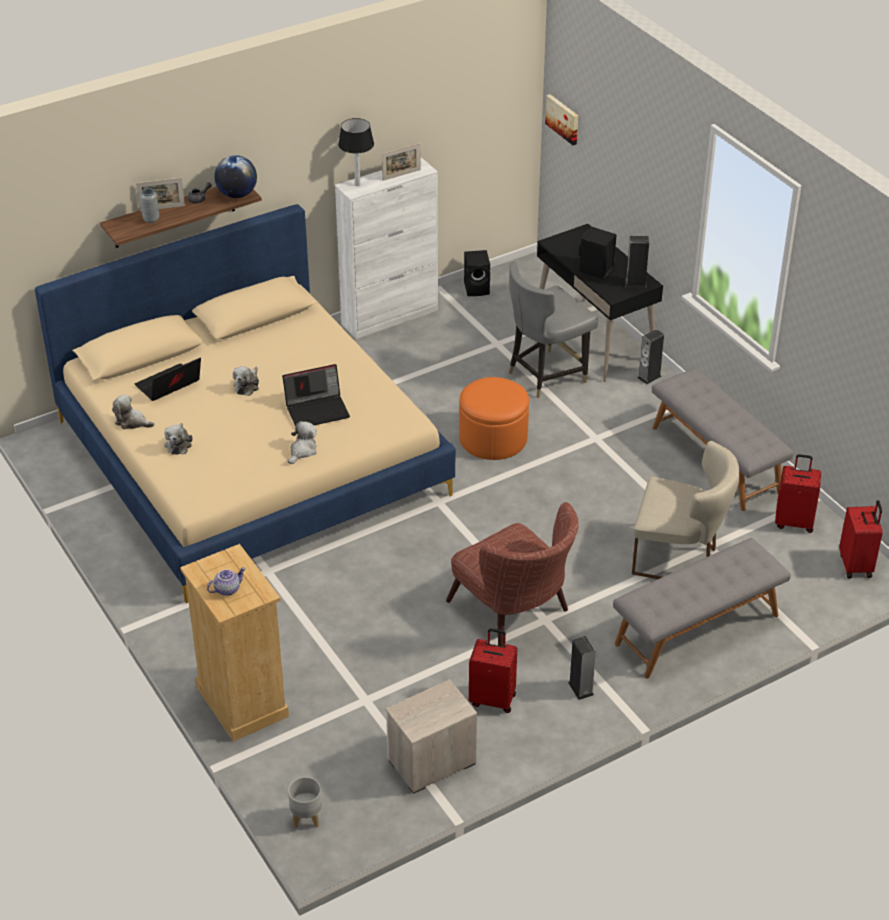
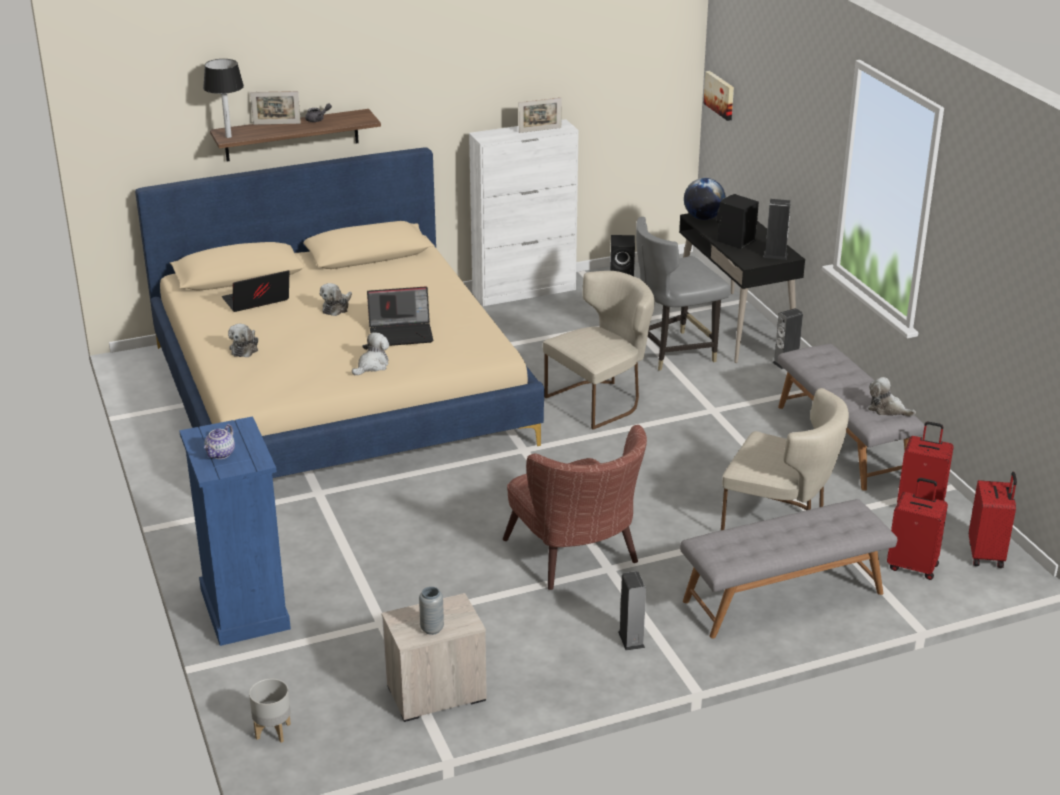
camera: 10 degrees right, 10 degrees down
(132, 422) = (206, 327): plush toy -> plush toy (887, 409)
(151, 219) = (262, 130): grey vase -> grey vase (432, 629)
(227, 589) = (221, 454): teapot -> teapot turned 135 degrees clockwise
(237, 195) = (357, 119): globe -> globe (703, 218)
(241, 701) = (244, 609): beige dresser -> blue dresser
(357, 184) = (491, 134): table lamp -> table lamp (228, 136)
(493, 438) = (600, 400): orange ottoman -> beige chair
(493, 699) = (526, 638): red suitcase -> red suitcase (913, 566)

